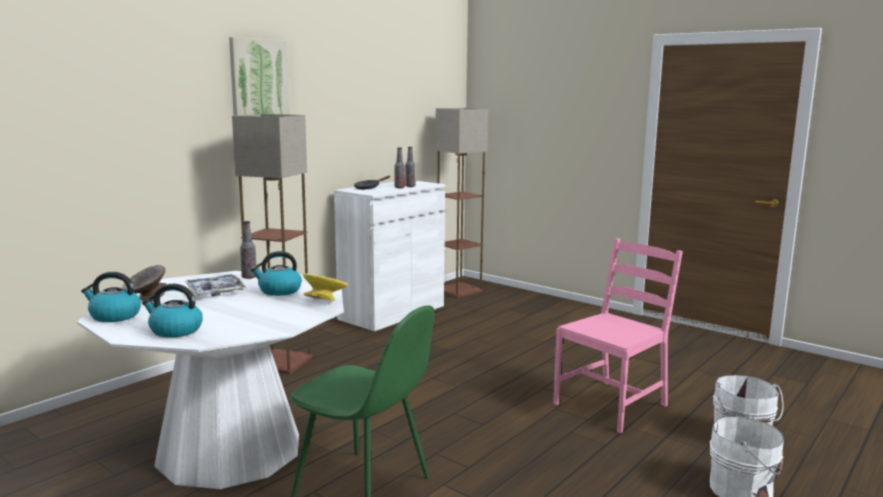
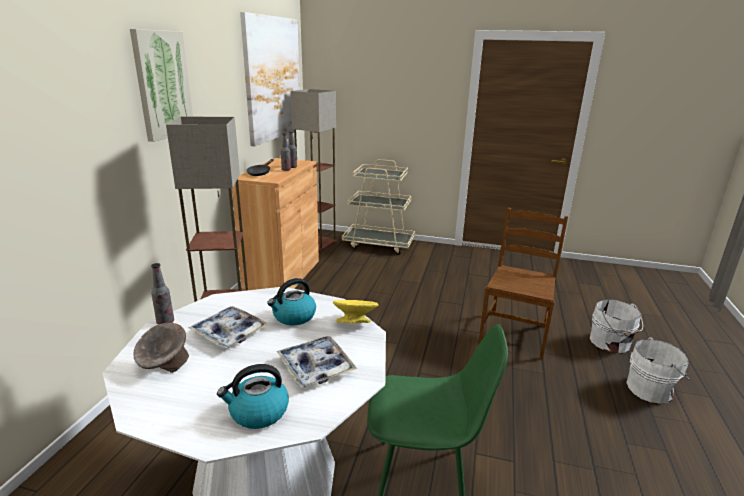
camera: 25 degrees left, 10 degrees up
(114, 316) = (156, 406): kettle -> none
(249, 277) = (239, 302): bottle -> bottle (165, 322)
(252, 318) = (316, 367): none -> tray
(392, 312) = (283, 275): white cabinet -> brown cabinet
(414, 94) = (273, 79): none -> picture
(531, 301) = (379, 244): none -> beige cart
(611, 404) = (514, 333): pink chair -> brown chair

